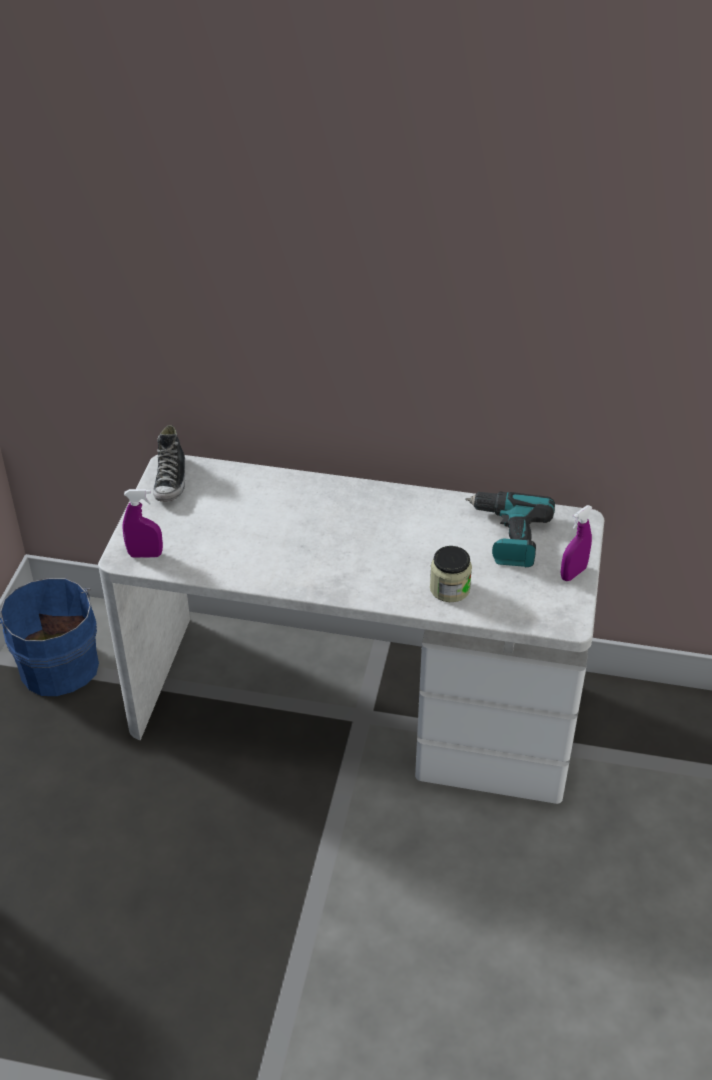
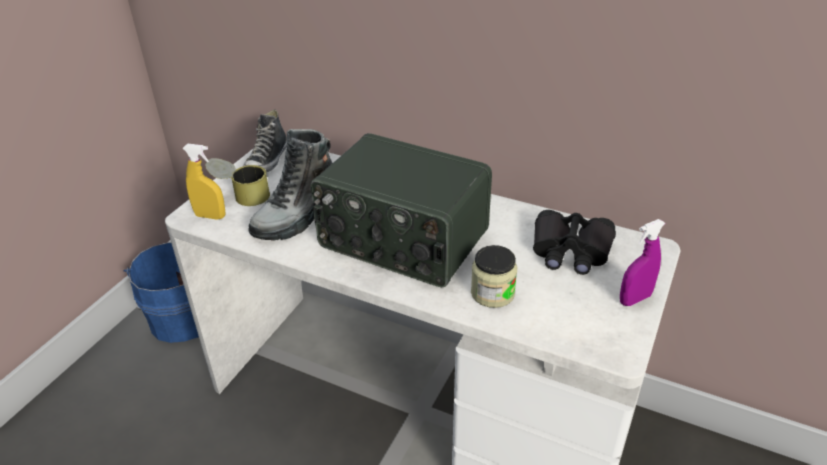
camera: 15 degrees right, 5 degrees down
(145, 554) = (210, 216): purple spray bottle -> yellow spray bottle
(166, 527) = (242, 196): none -> can
(235, 537) = (299, 214): none -> boot
(349, 550) = (402, 240): none -> radio
(507, 536) = (570, 251): power drill -> black binoculars

